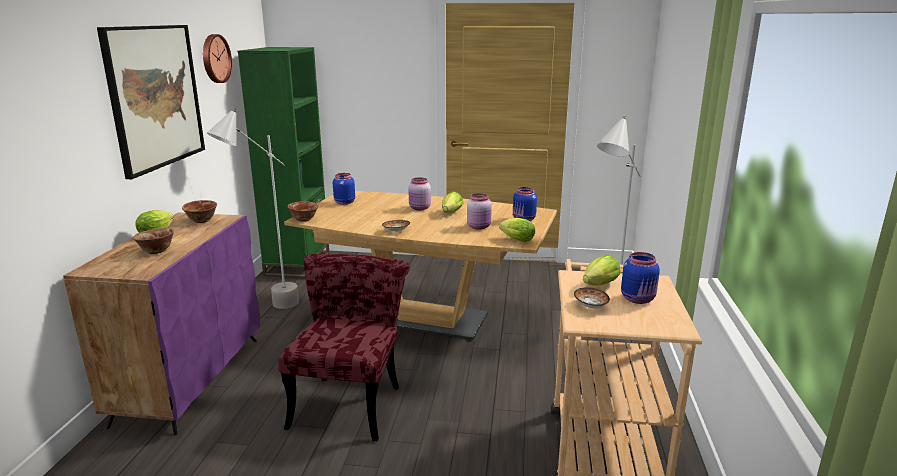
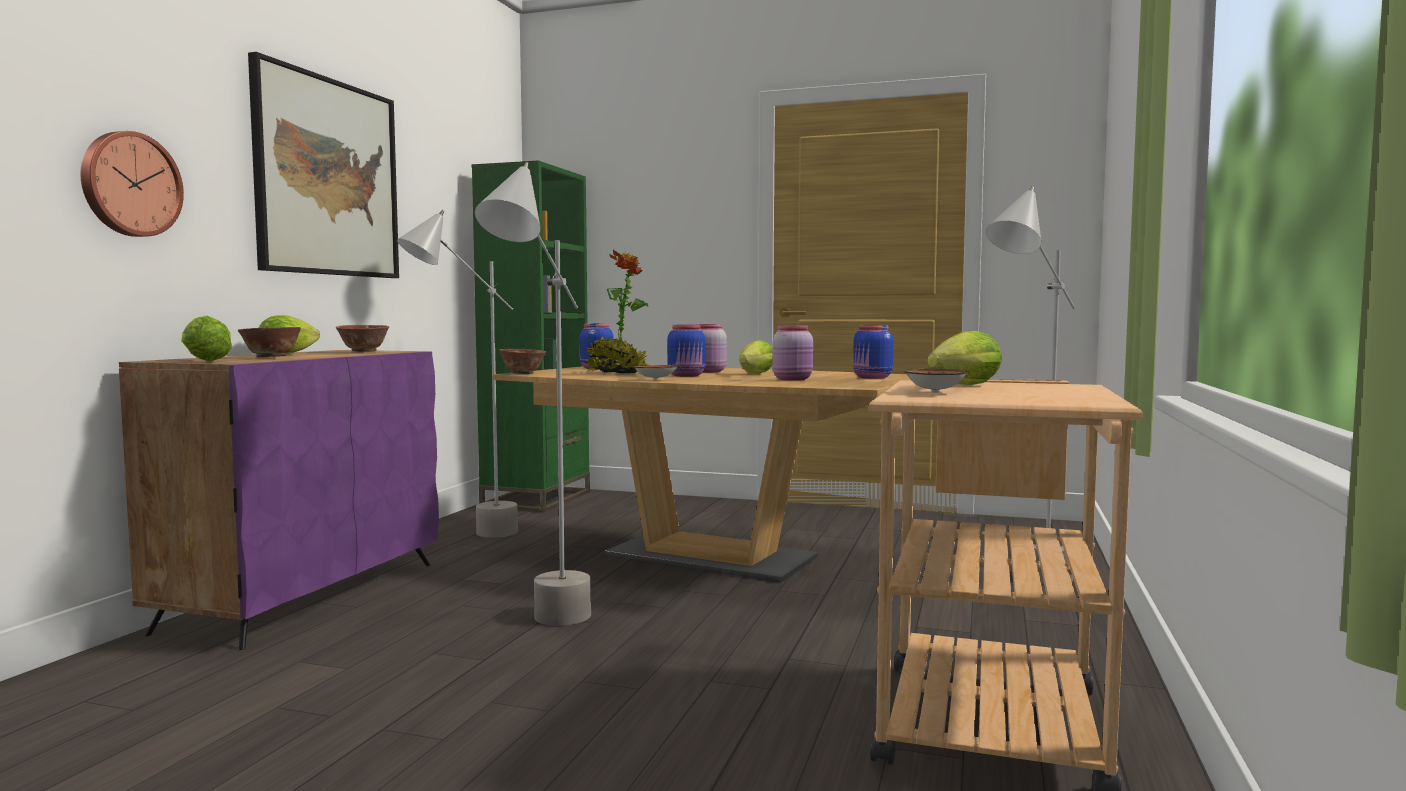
camera: 10 degrees right, 15 degrees down
(215, 58) = (435, 165): wall clock -> wall clock (129, 184)
(350, 400) = (543, 632): red chair -> grey floor lamp
(365, 216) = (617, 373): none -> potted plant
(515, 239) = (846, 385): lettuce -> lettuce (203, 360)
(638, 299) = (1031, 391): blue jar -> blue jar (687, 376)

